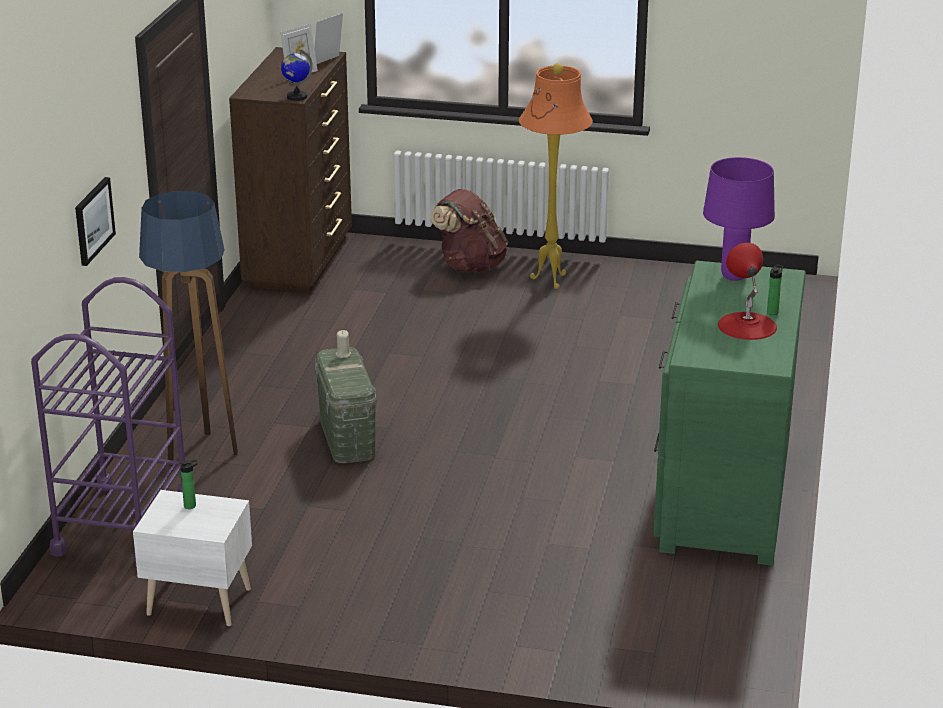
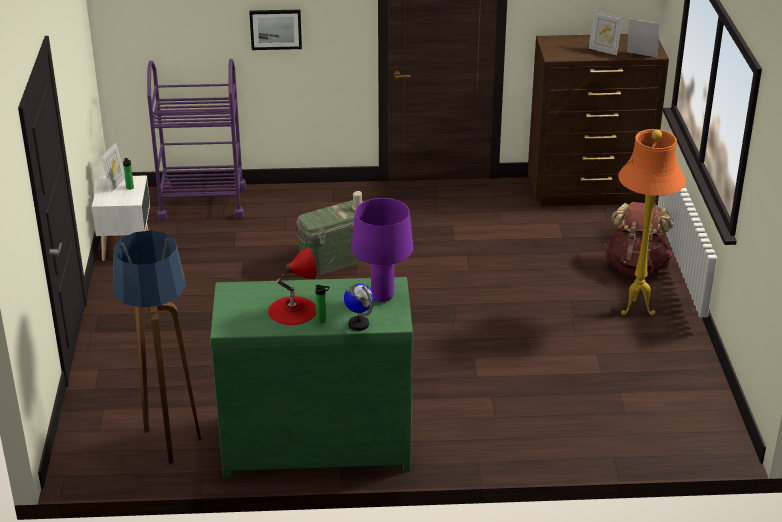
camera: 75 degrees right, 5 degrees up
(169, 517) = (115, 184): none -> picture frame
(198, 453) = (293, 210): floor lamp -> floor lamp (167, 441)
(296, 97) = (555, 57): globe -> globe (358, 324)

